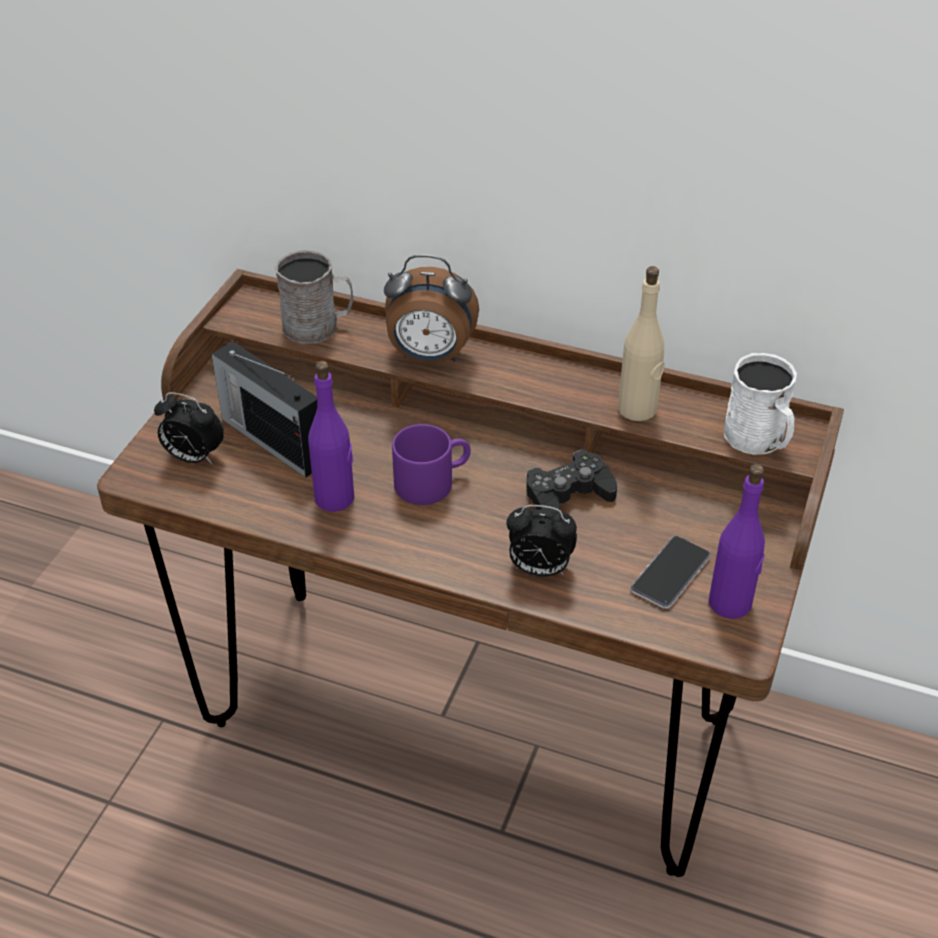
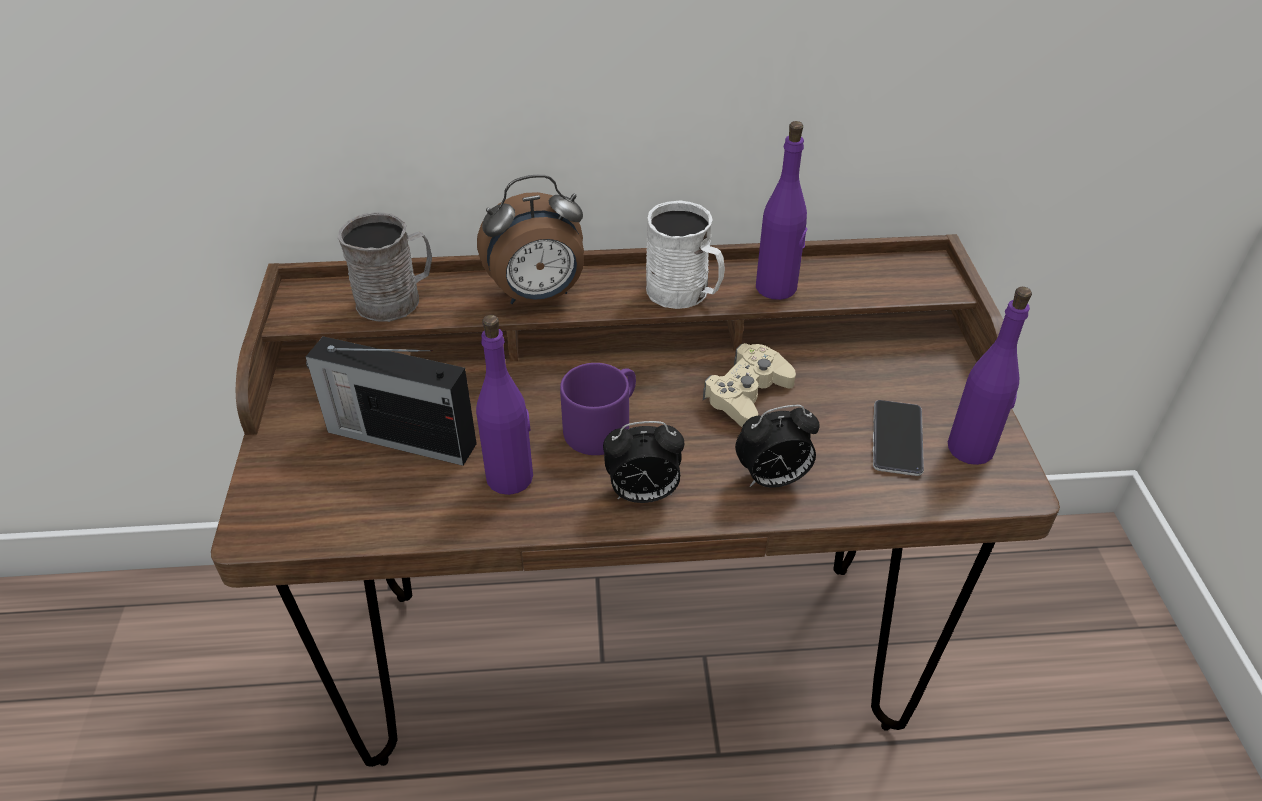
camera: 25 degrees left, 0 degrees up
(193, 457) = (317, 485): alarm clock -> alarm clock (643, 494)
(568, 495) = (747, 395): black game controller -> beige game controller
(637, 409) = (776, 287): beige bottle -> purple bottle
(759, 440) = (905, 283): white mug -> white mug (684, 293)

